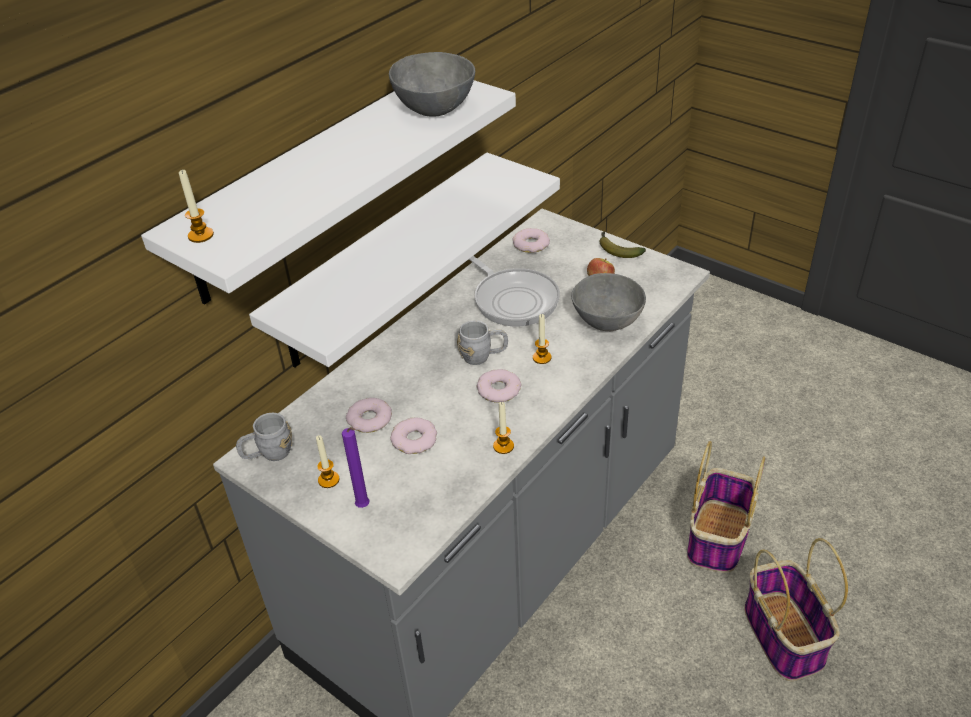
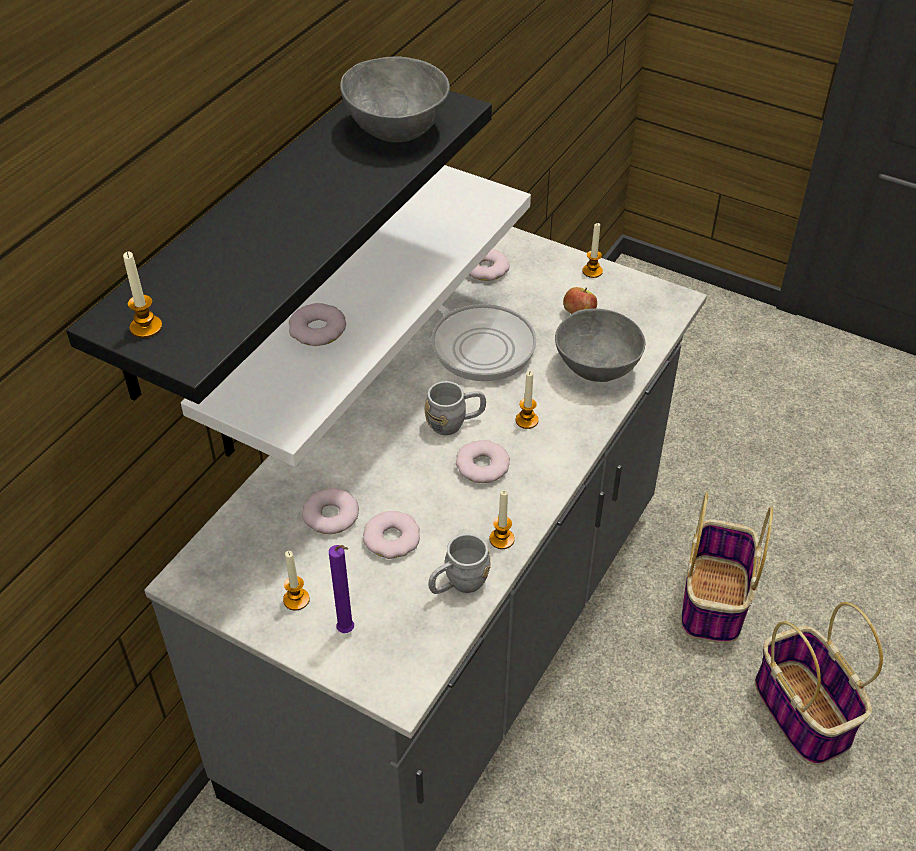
camera: 10 degrees left, 5 degrees up
(268, 454) = (213, 571): grey mug -> grey mug (458, 584)
(313, 185) = (250, 234): white shelf -> black shelf
(367, 268) = (318, 330): none -> donut
(617, 249) = (592, 271): banana -> candle

